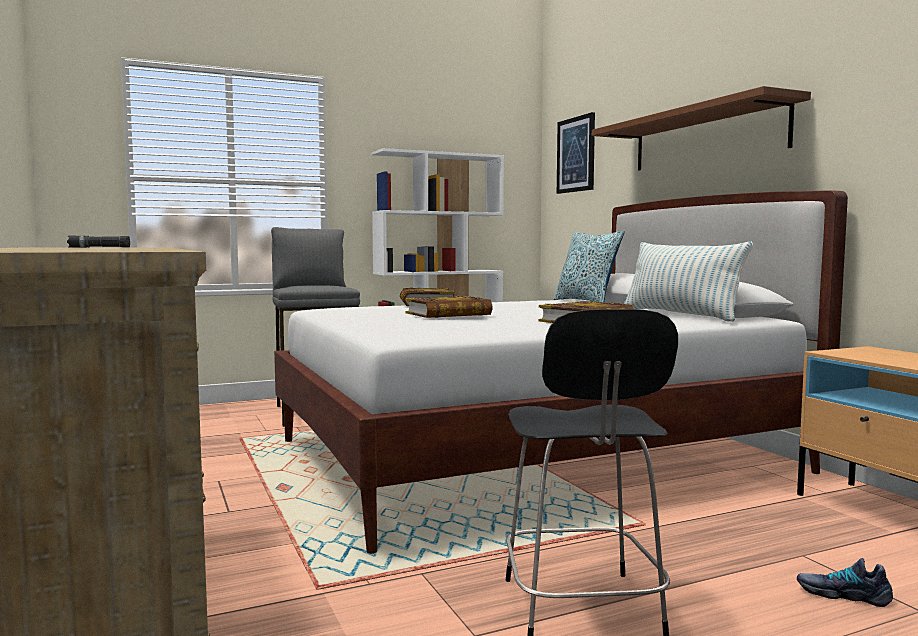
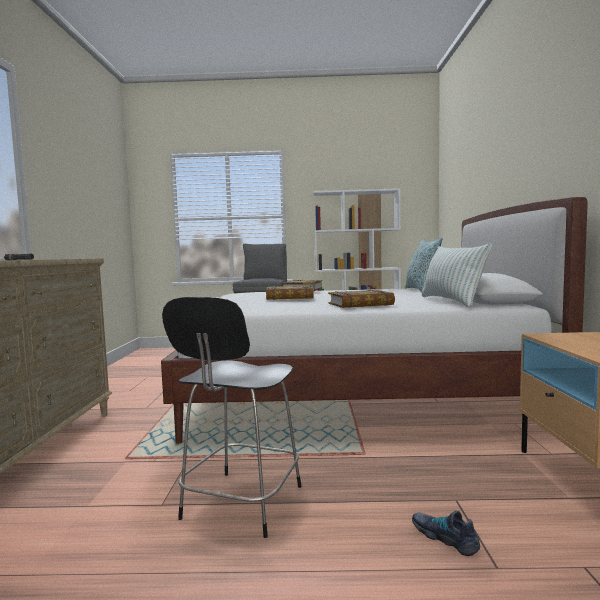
camera: 25 degrees right, 0 degrees up
(576, 154) = (452, 183): picture -> none
(706, 138) = (512, 162): brown shelf -> none

